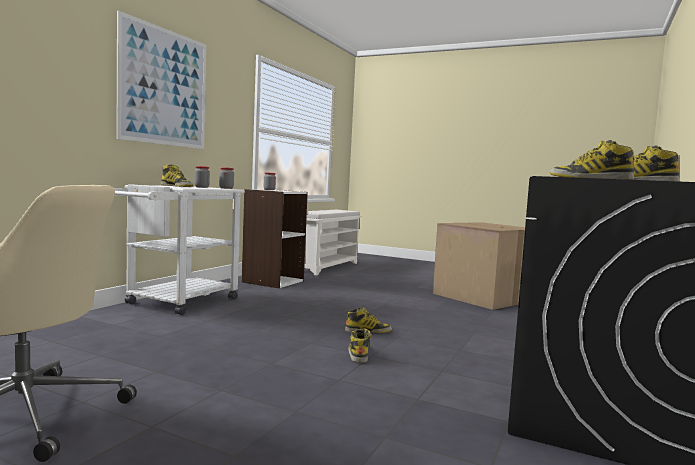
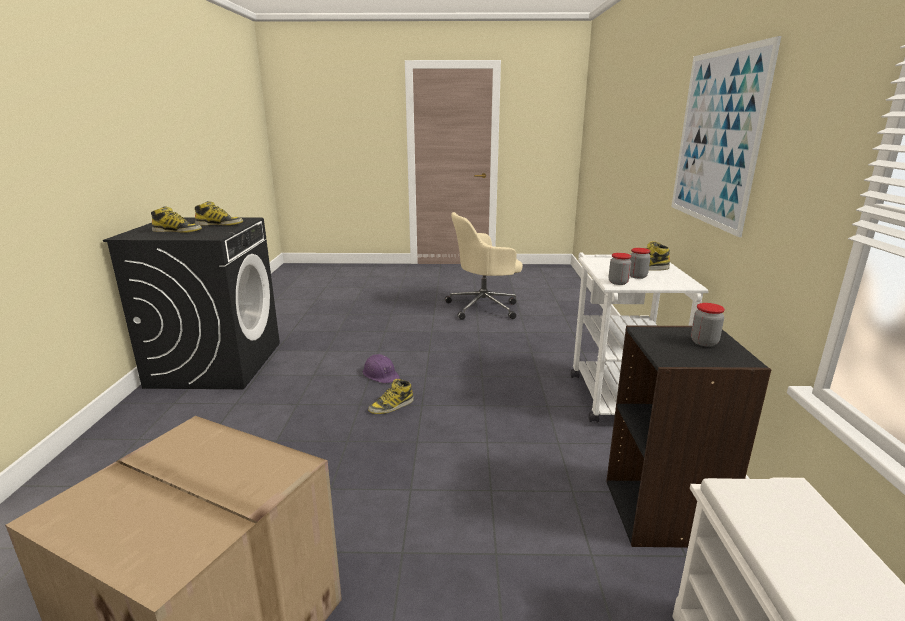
camera: 155 degrees right, 15 degrees up
(272, 281) = (663, 512): white bookcase -> black bookcase
(358, 354) = (381, 374): boot -> purple hard hat

